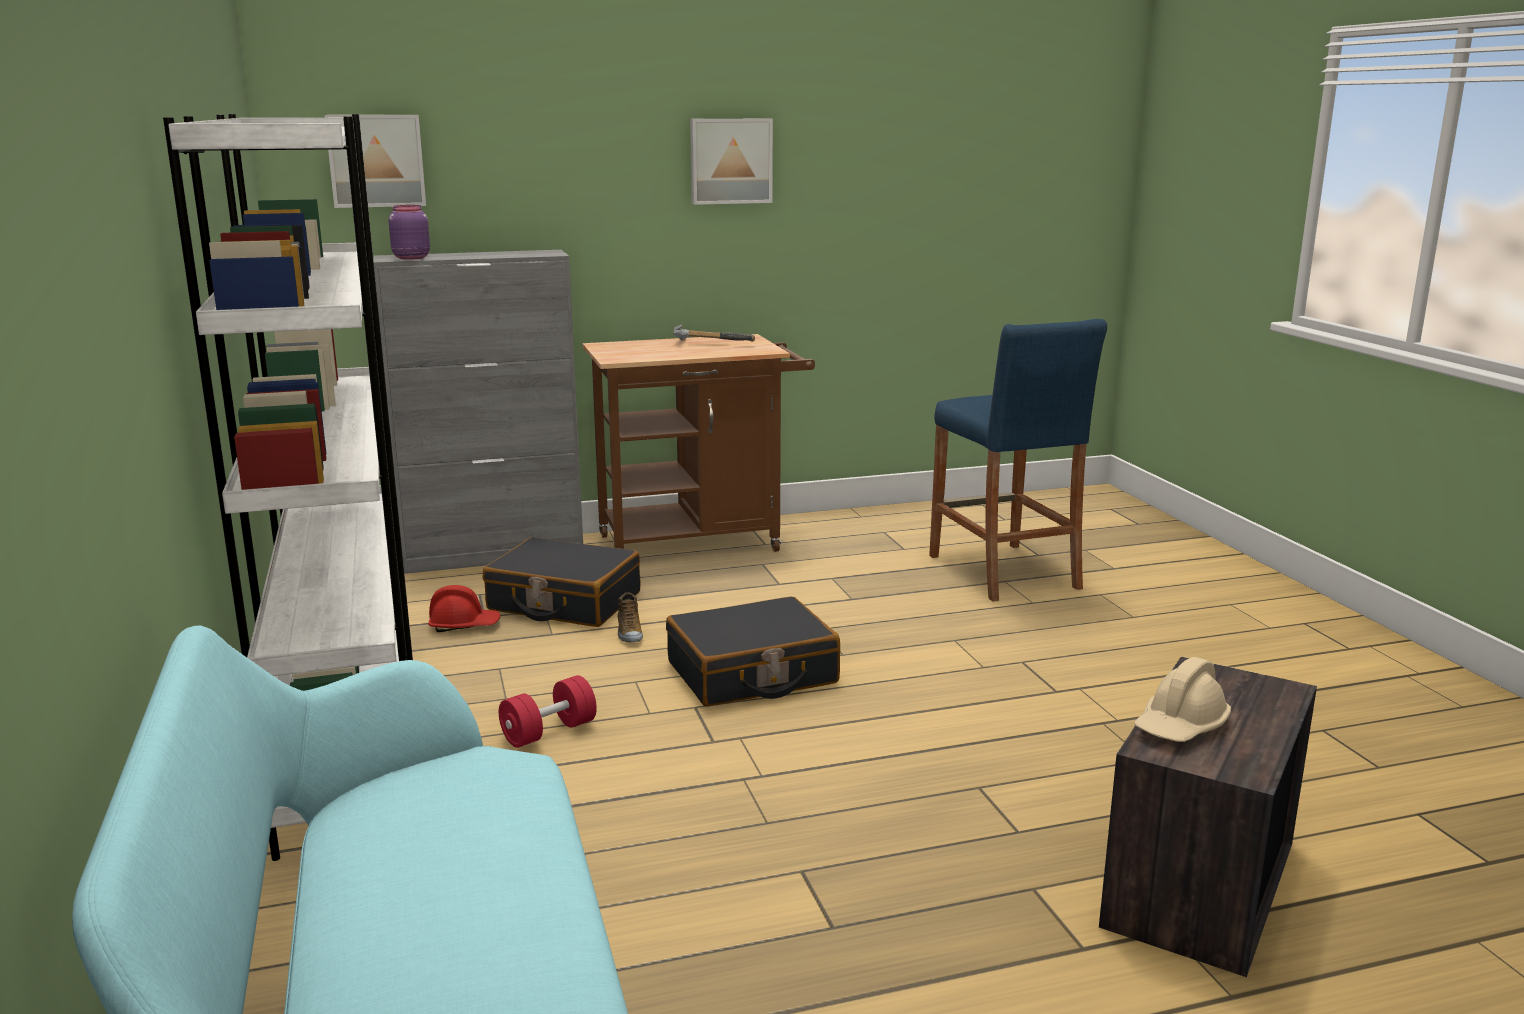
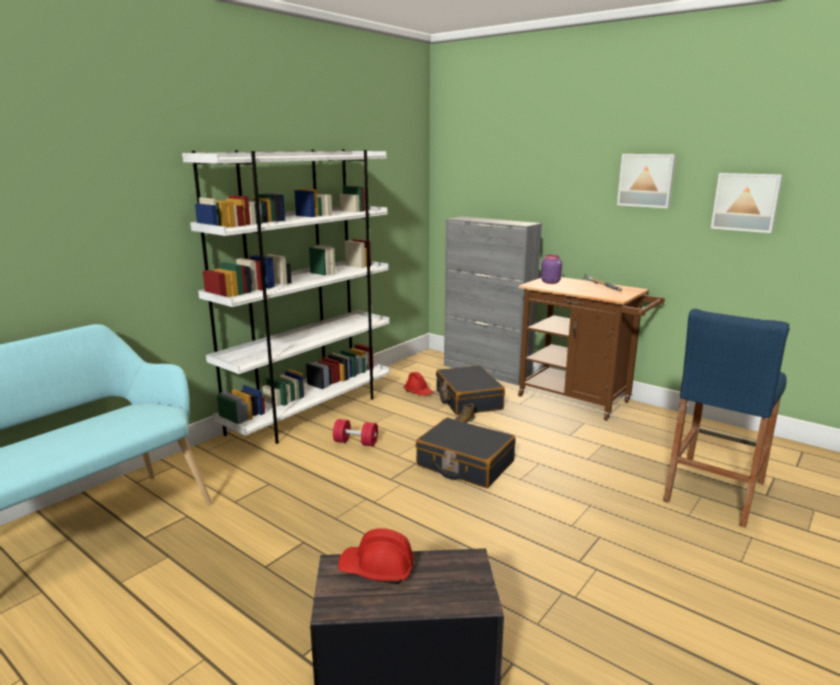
camera: 55 degrees right, 0 degrees up
(376, 160) = (470, 171): picture -> picture (746, 202)
(410, 258) = (465, 218): purple jar -> purple jar (550, 282)
(1181, 726) = (377, 569): beige hard hat -> red hard hat

